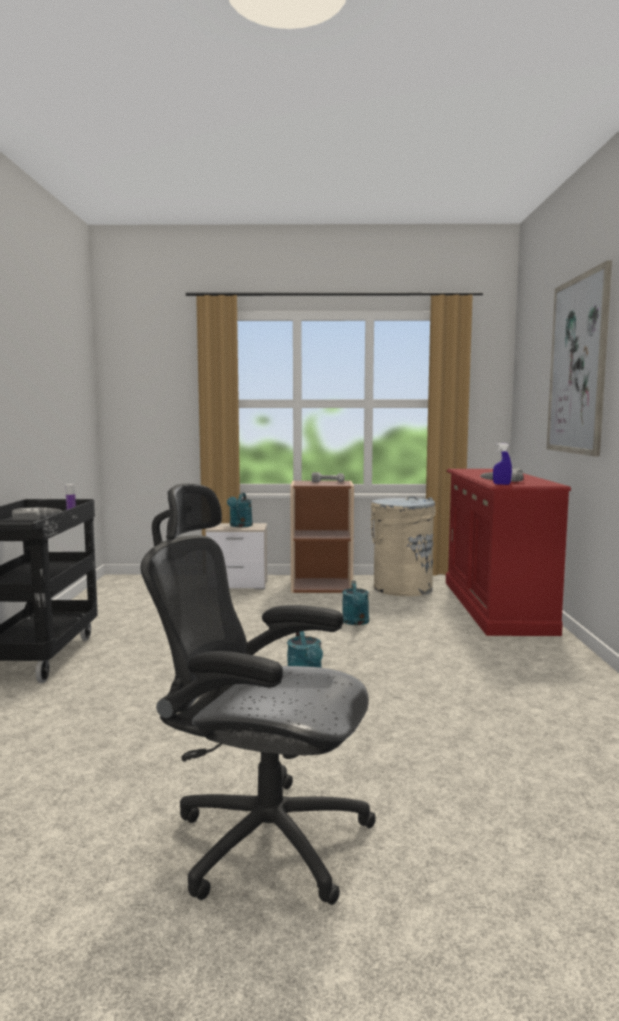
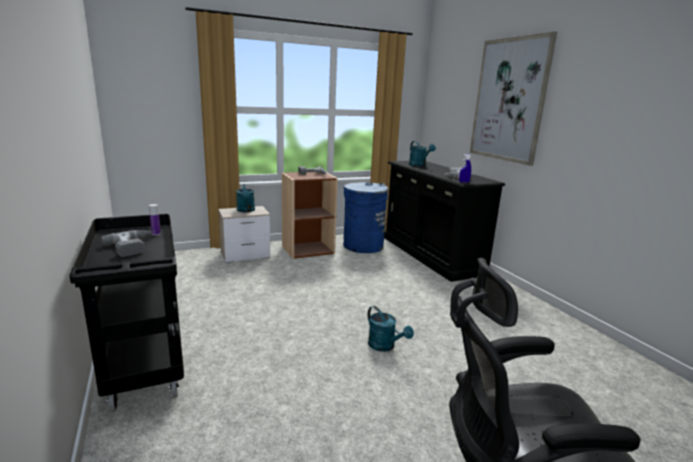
camera: 25 degrees left, 10 degrees up
(356, 622) = (363, 282): turquoise watering can -> turquoise watering can (419, 165)
(402, 588) = (362, 246): beige trash can -> blue trash can
(496, 605) = (431, 254): red cabinet -> black cabinet

